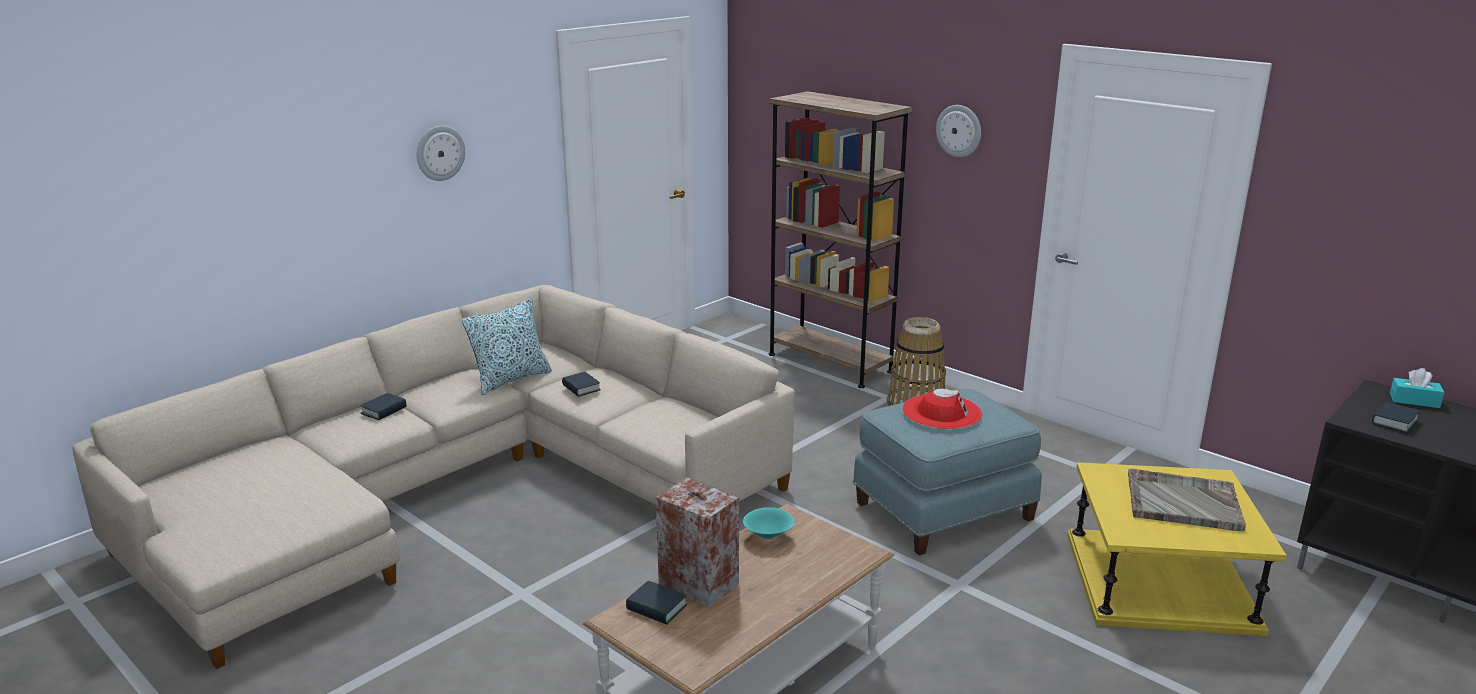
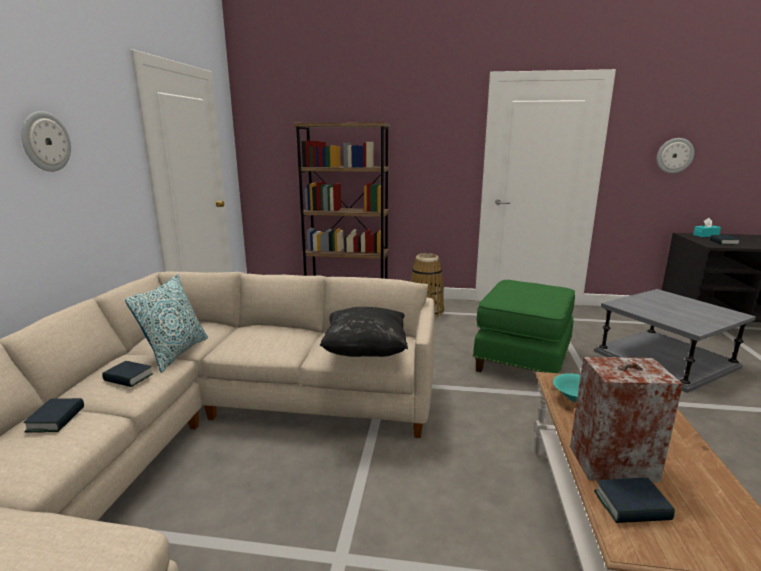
camera: 35 degrees left, 5 degrees down
(581, 388) = (255, 341): book -> book (128, 378)
(664, 429) = (365, 351): none -> black pillow
(941, 412) = (524, 291): red hat -> none
(942, 509) = (522, 359): blue ottoman -> green ottoman
(959, 130) = (422, 135): wall clock -> wall clock (674, 155)
(1159, 581) = (664, 359): yellow side table -> grey side table
(1181, 502) = (675, 307): grey tray -> none

